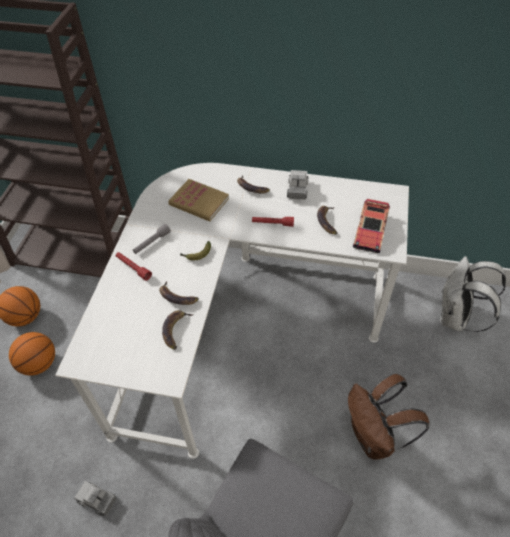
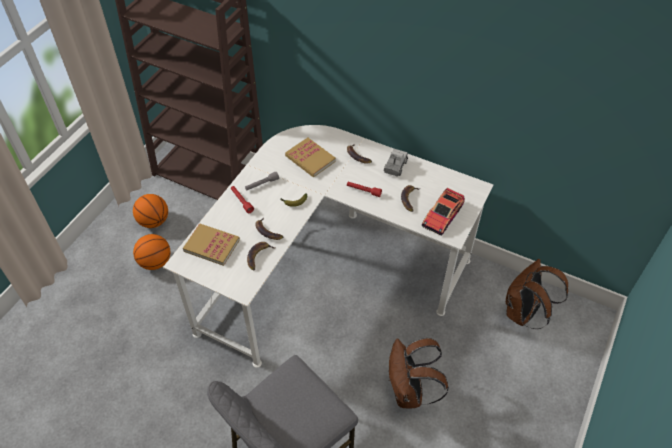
camera: 15 degrees right, 0 degrees up
(97, 500) = (173, 377): toy truck -> none
(112, 331) = (211, 245): none -> book
(455, 318) = (523, 313): white backpack -> brown backpack

